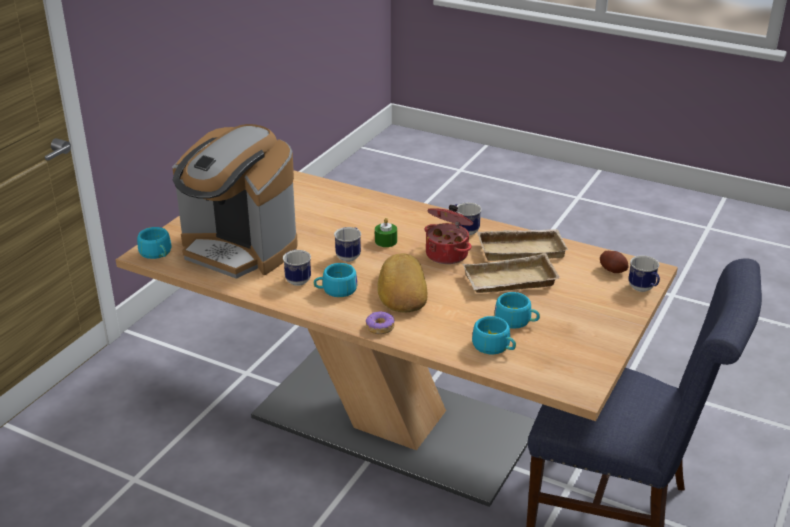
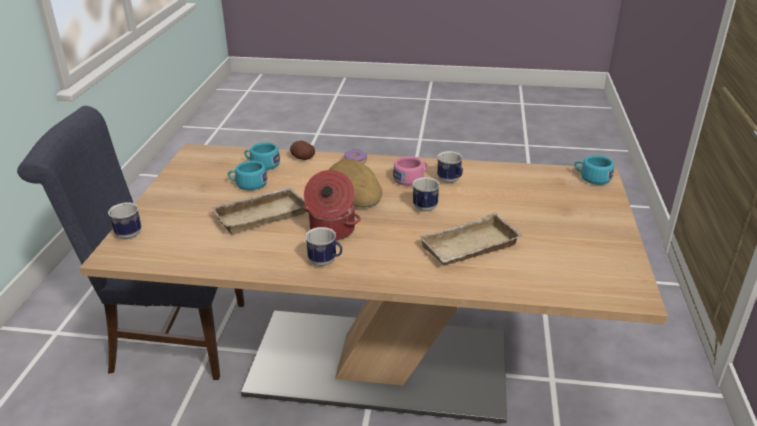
camera: 160 degrees right, 0 degrees up
(239, 250) = (529, 195): coffee machine -> none
(335, 290) = (411, 179): turquoise cup -> pink cup
(386, 241) = (402, 231): green candle -> none
(521, 249) = (255, 252): beige tray -> beige tray (470, 248)
(613, 270) = (154, 247): potato -> potato (302, 158)

